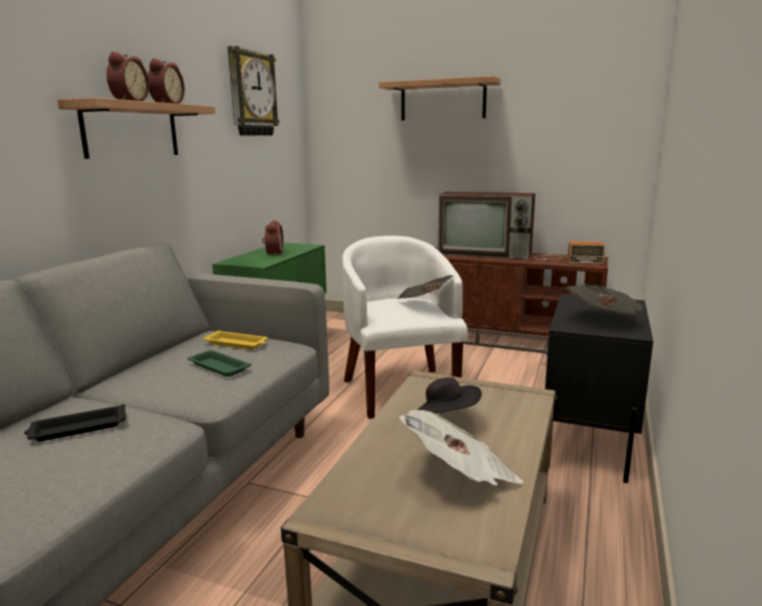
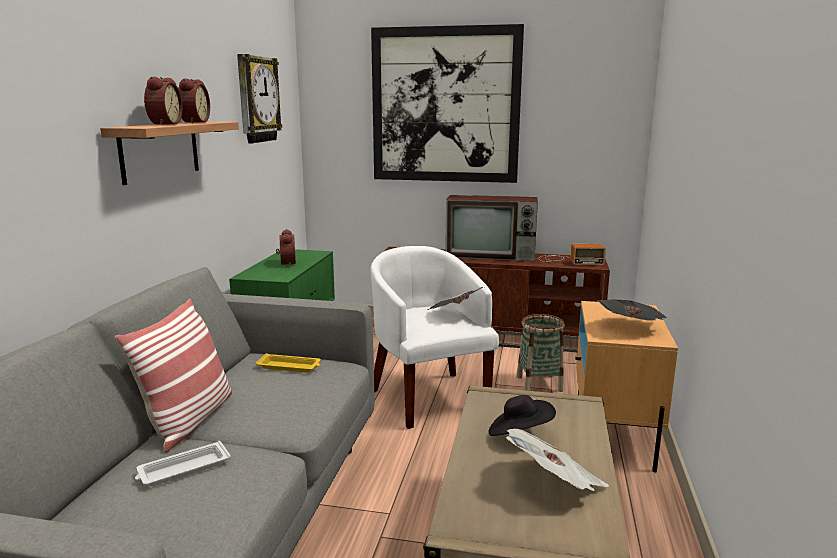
camera: 10 degrees left, 0 degrees up
(77, 428) = (183, 469): black tray -> white tray
(113, 384) = (189, 420): none -> pillow
(218, 367) = (285, 393): green tray -> none
(442, 100) = (445, 105): shelf -> picture
(521, 384) = (539, 384): none -> basket
(587, 439) = (612, 434): black nightstand -> beige nightstand

